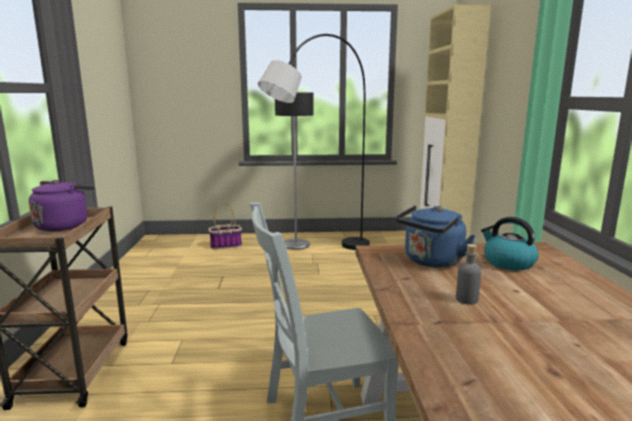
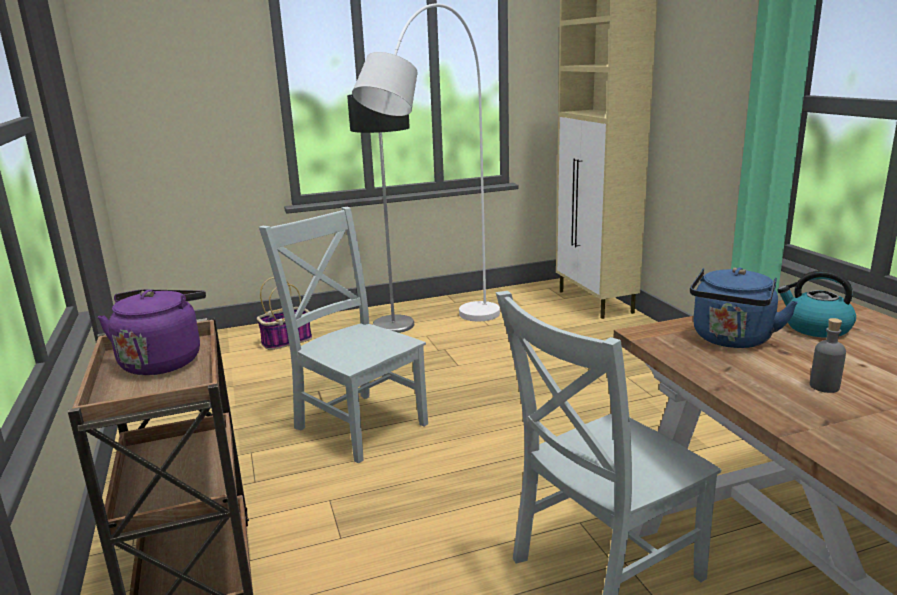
camera: 15 degrees left, 5 degrees up
(232, 298) = (358, 423): none -> grey chair
(318, 258) = (441, 342): black floor lamp -> white floor lamp

